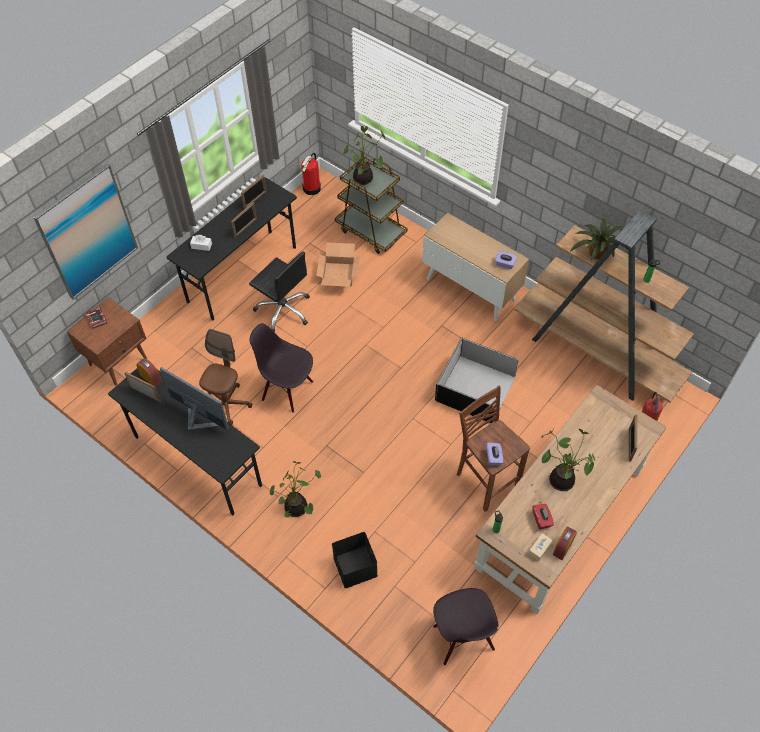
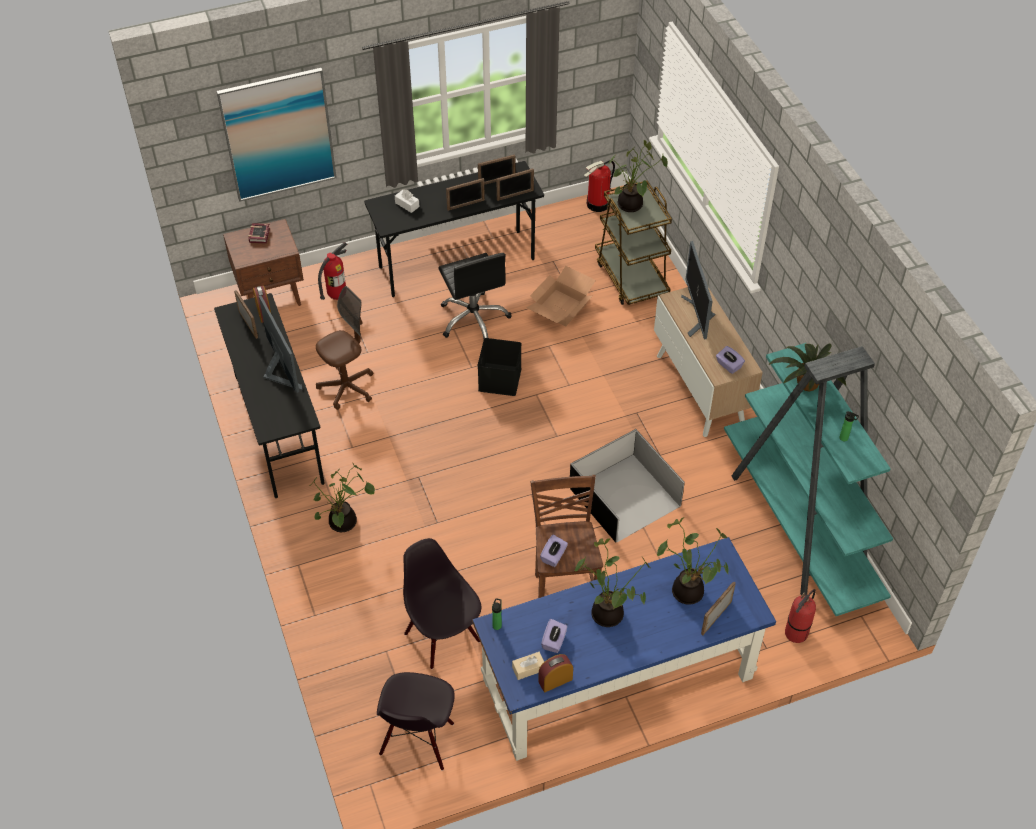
camera: 30 degrees right, 5 degrees down
(170, 338) = (337, 296): none -> fire extinguisher
(276, 205) = (515, 195): none -> picture frame
(288, 390) = (419, 402): black chair -> black chair (443, 637)
(354, 566) = (359, 610): black storage box -> black storage box (499, 378)
(460, 239) = (697, 316): none -> monitor
(541, 519) = (554, 641): red tissue box -> purple tissue box
(560, 519) = (616, 679): brown desk -> blue desk
(596, 354) = (799, 528): brown bookcase -> turquoise bookcase
(599, 434) = (688, 590): none -> potted plant

